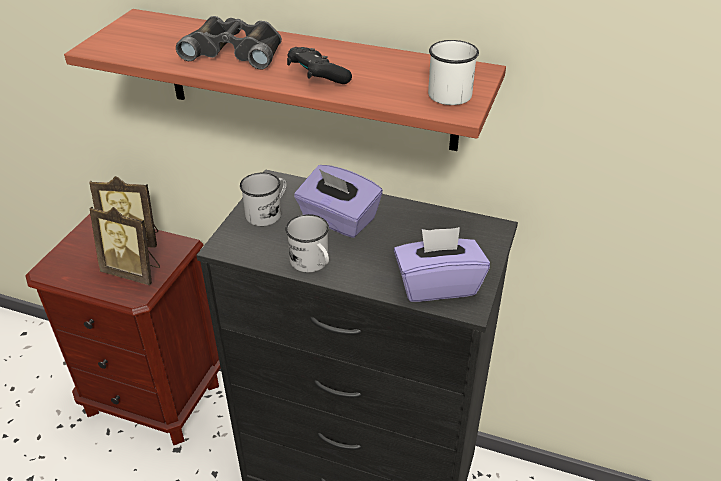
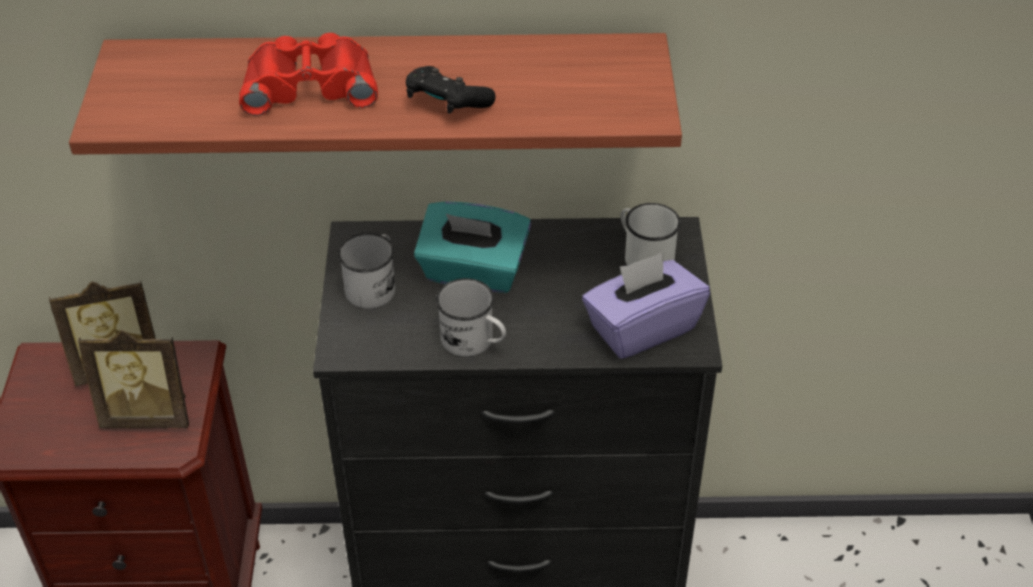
camera: 20 degrees left, 5 degrees up
(235, 51) = (310, 84): black binoculars -> red binoculars
(338, 220) = (473, 272): purple tissue box -> turquoise tissue box
(446, 91) = (617, 89): white mug -> white mug (643, 256)

